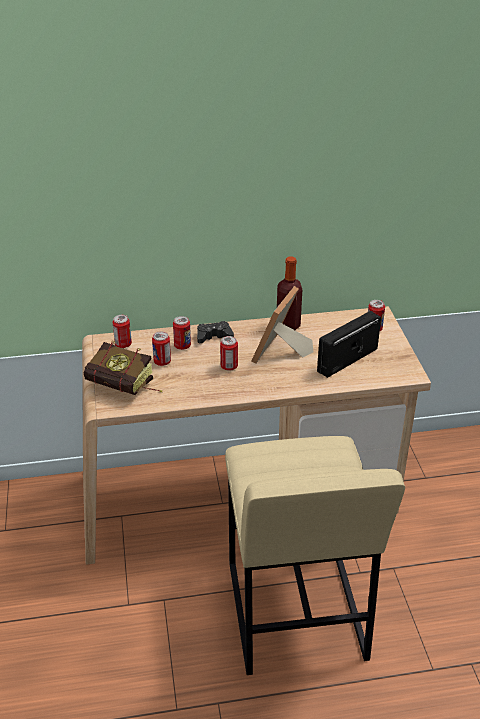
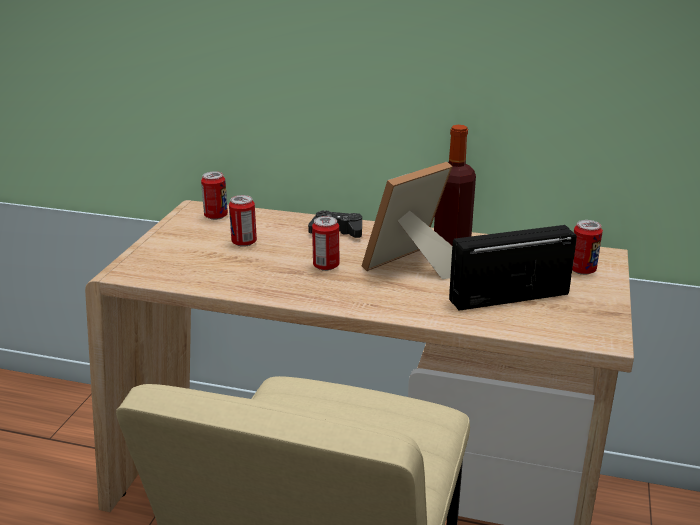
camera: 25 degrees right, 10 degrees down
(126, 388) = (170, 258): book -> none
(182, 346) = (286, 232): can -> none

